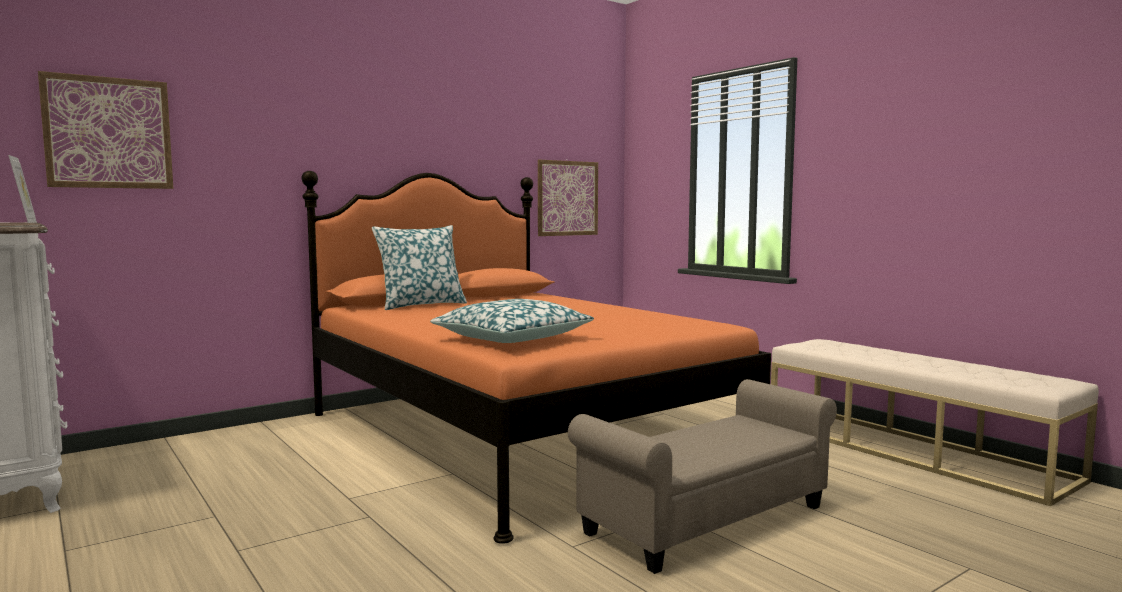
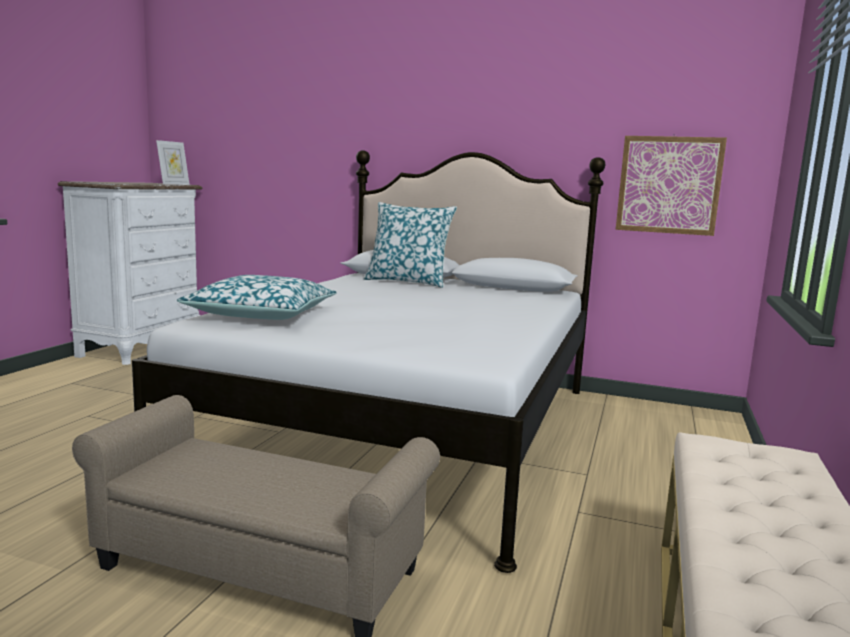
camera: 55 degrees right, 5 degrees up
(108, 131) = (241, 122): picture -> none
(519, 435) = (406, 429): orange bed -> white bed

